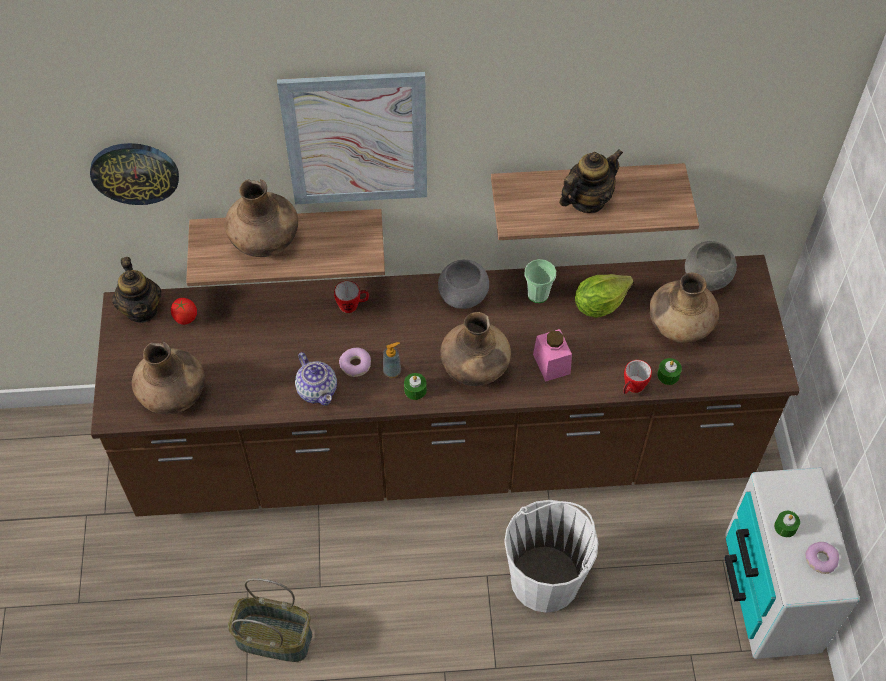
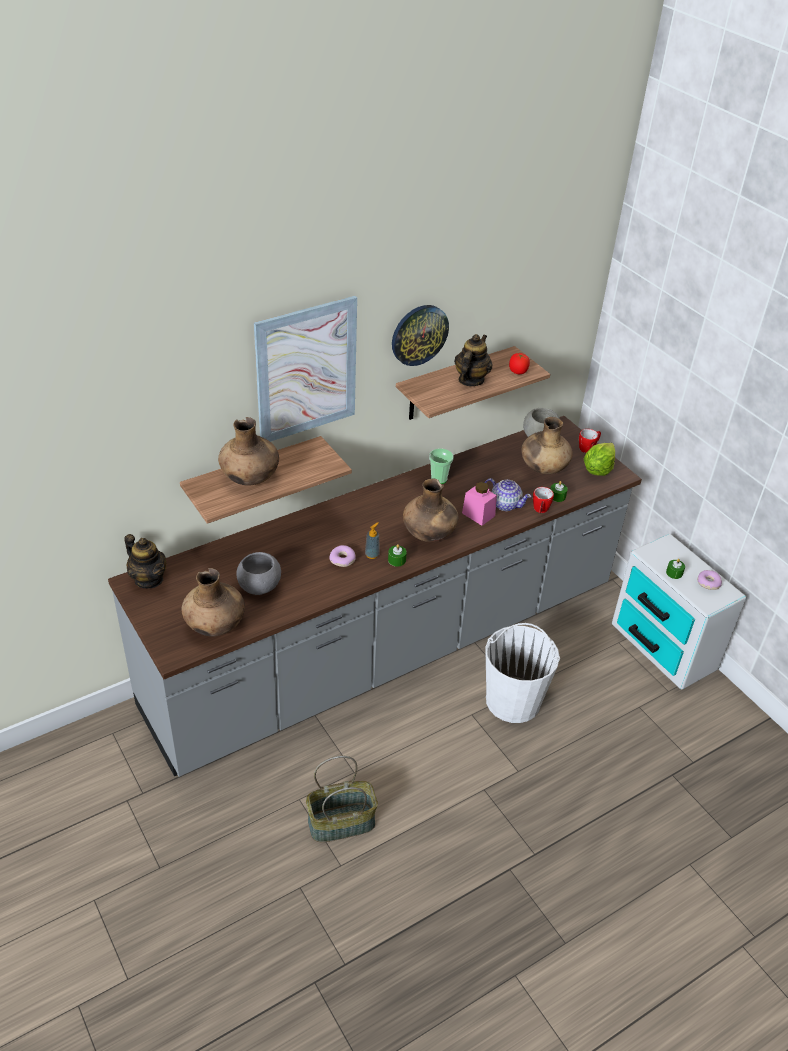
camera: 30 degrees left, 15 degrees down
(134, 172) = (140, 441): wall clock -> wall clock (419, 334)
(185, 318) = (189, 573): tomato -> tomato (518, 372)
(317, 389) = (325, 584): teapot -> teapot (505, 504)
(352, 305) = (313, 525): mug -> mug (588, 448)
(443, 451) = (386, 647): brown counter -> grey counter
(463, 297) = (389, 495): grey bowl -> grey bowl (260, 586)
(599, 304) = (483, 472): lettuce -> lettuce (598, 469)

